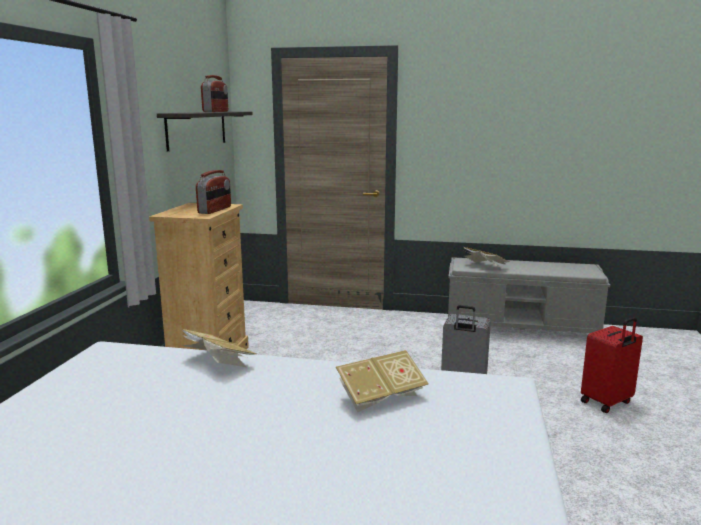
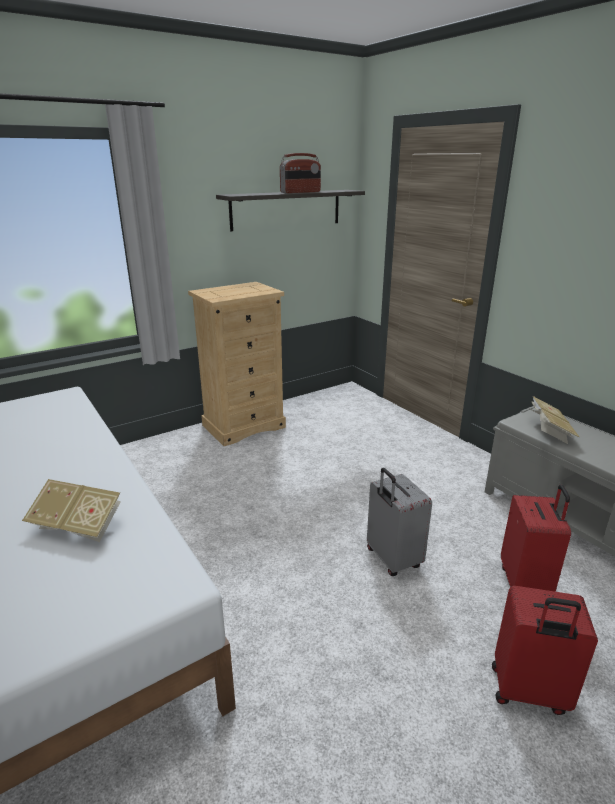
camera: 45 degrees right, 10 degrees up
(215, 210) = (244, 294): radio -> none
(217, 362) = (81, 434): book -> none
(536, 363) = (526, 584): none -> red suitcase

